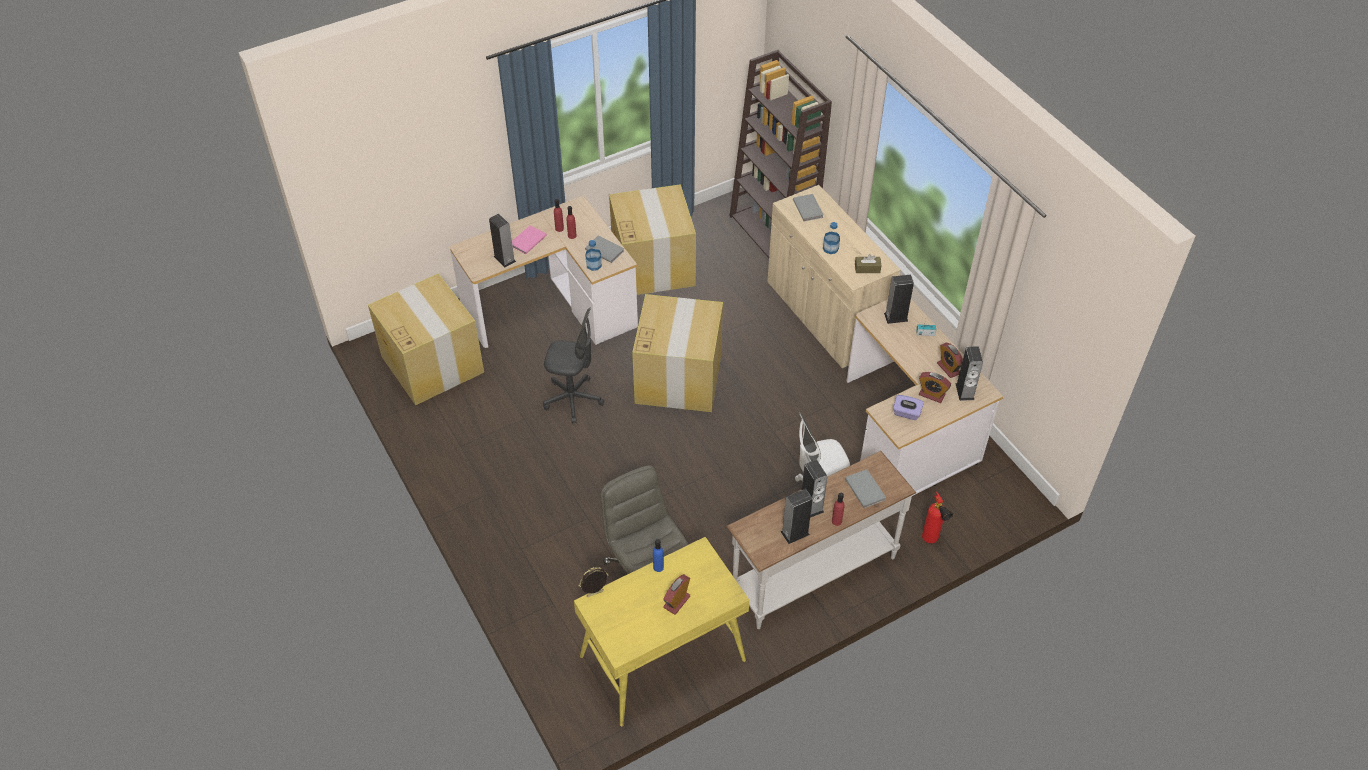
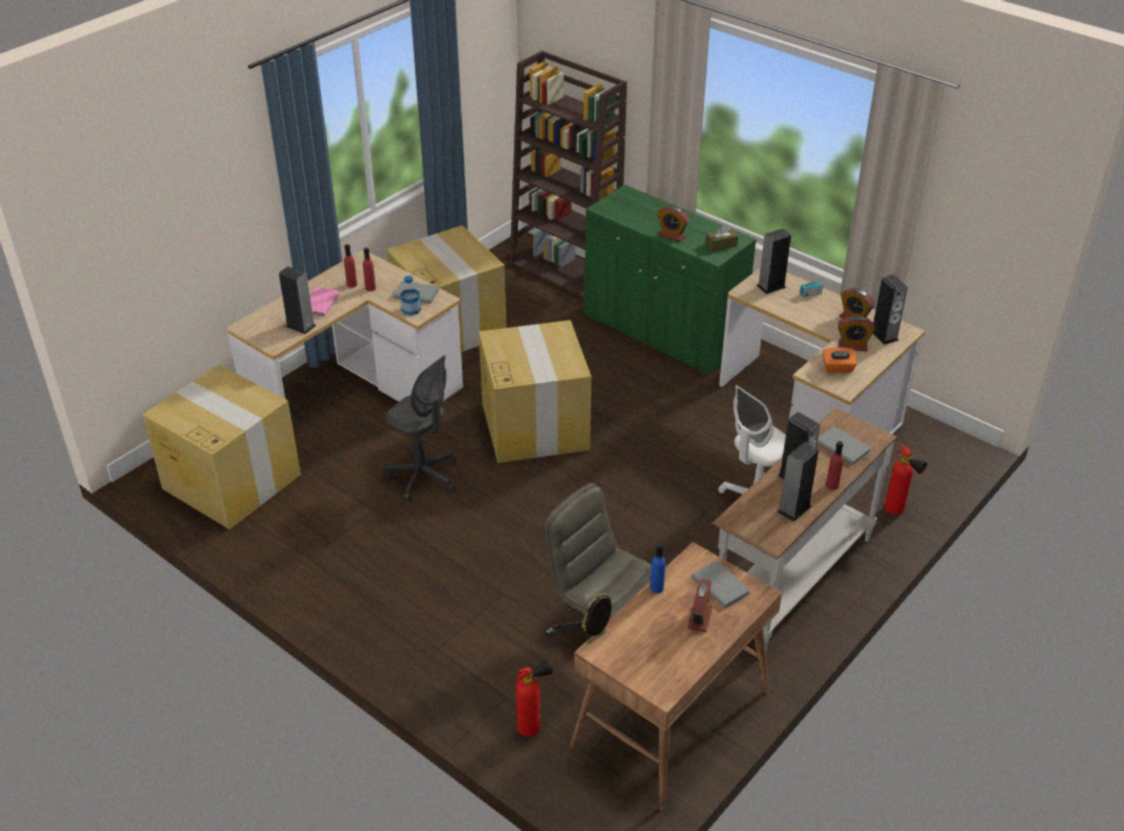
camera: 20 degrees left, 10 degrees down
(561, 633) = (533, 727): none -> fire extinguisher
(573, 399) = (423, 476): grey office chair -> grey office chair turned 45 degrees clockwise
(662, 659) = (671, 719): yellow desk -> brown desk
(808, 208) = (626, 206): grey book -> grey book (721, 585)
(825, 316) = (662, 332): beige cabinet -> green cabinet
(830, 248) = (672, 235): bottle -> alarm clock
(906, 413) = (838, 368): purple tissue box -> orange tissue box

